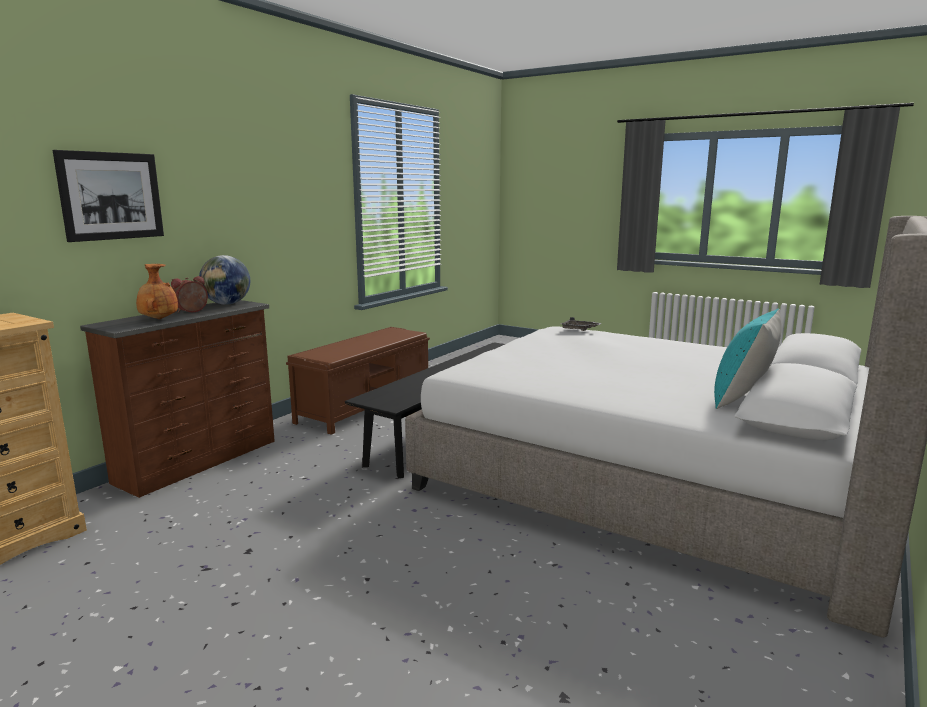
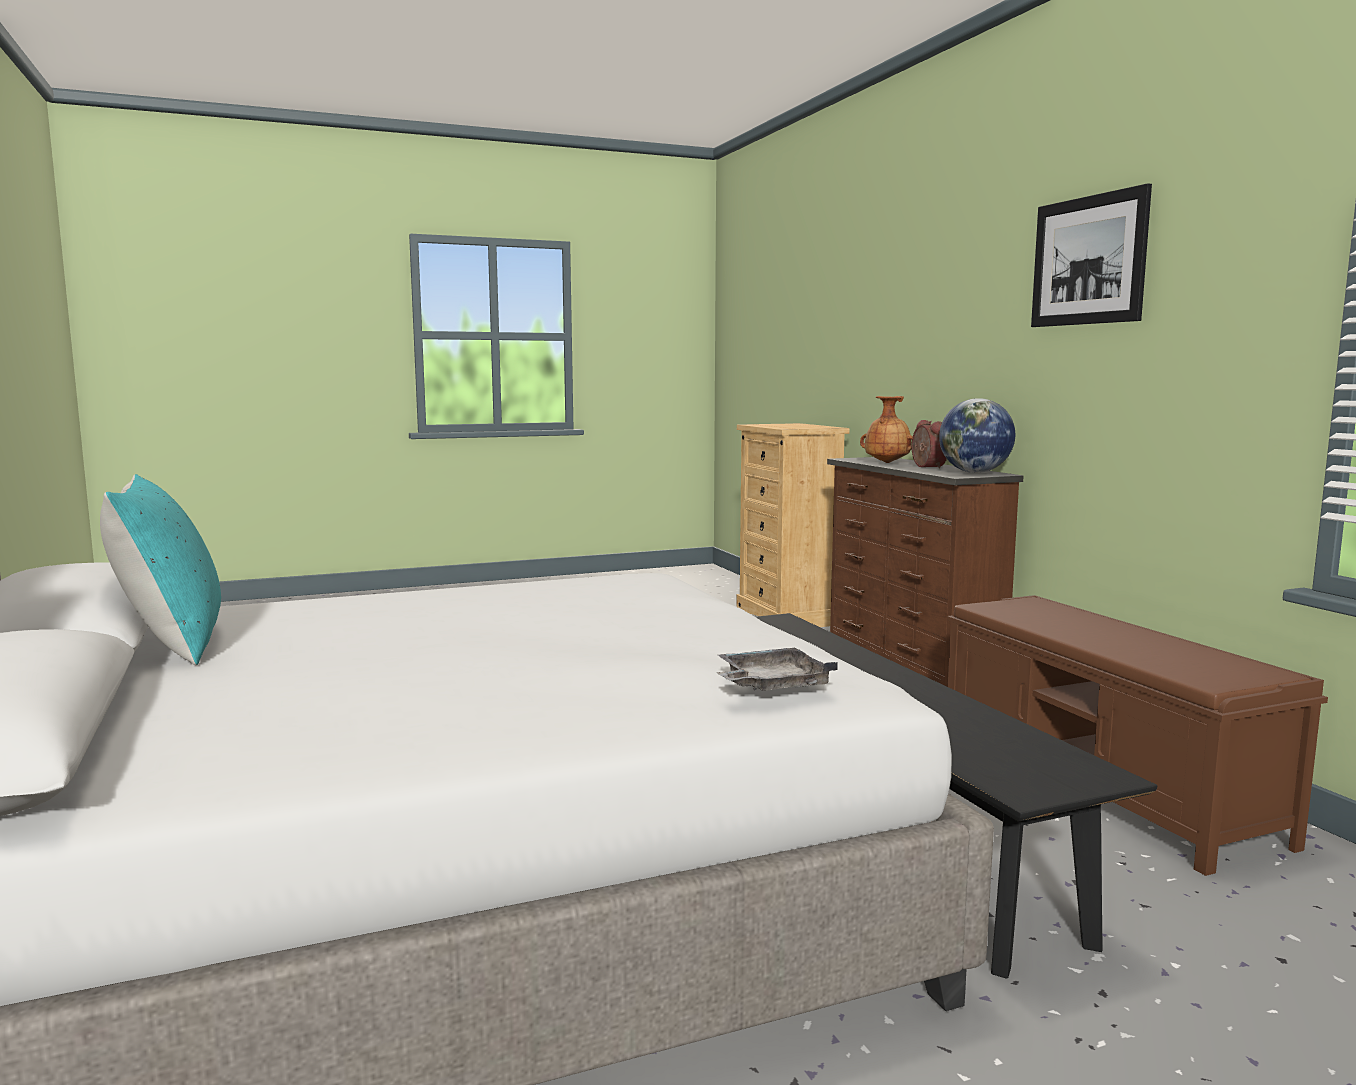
camera: 125 degrees right, 5 degrees down
(111, 196) = (930, 316): picture -> picture (1088, 260)

